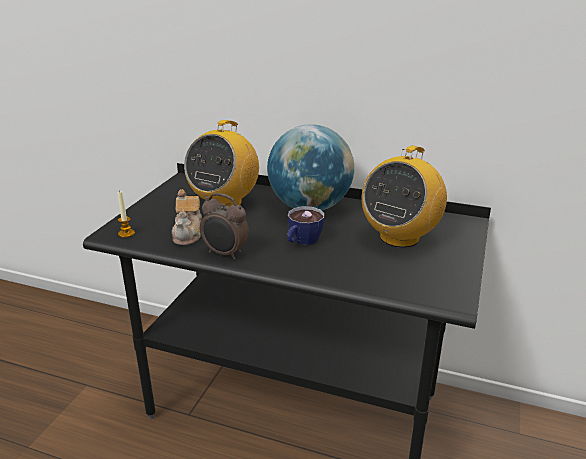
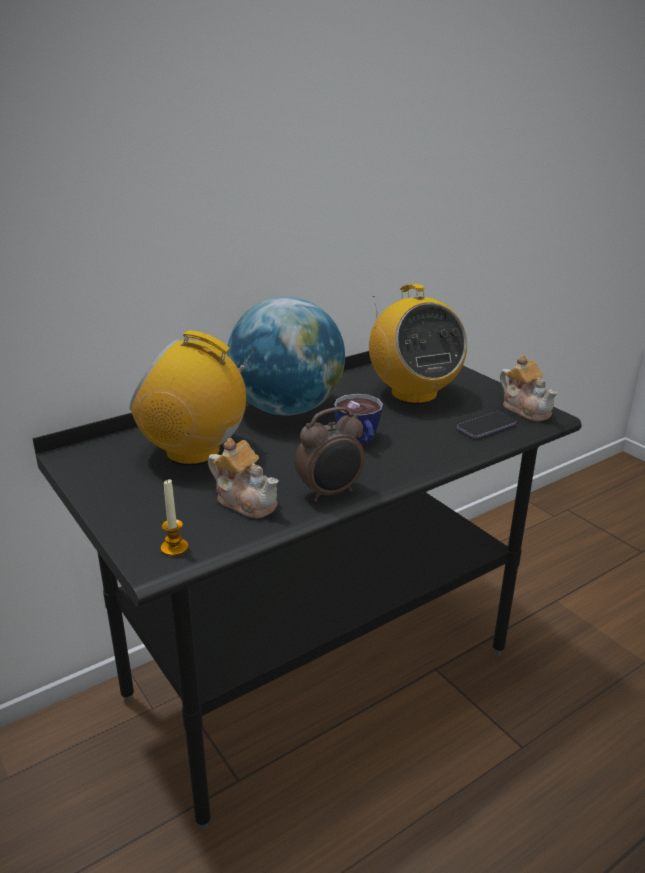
camera: 55 degrees left, 0 degrees up
(224, 203) = (194, 452): radio -> radio turned 135 degrees clockwise
(391, 279) = (486, 427): none -> phone
(450, 288) = (526, 409): none -> teapot

